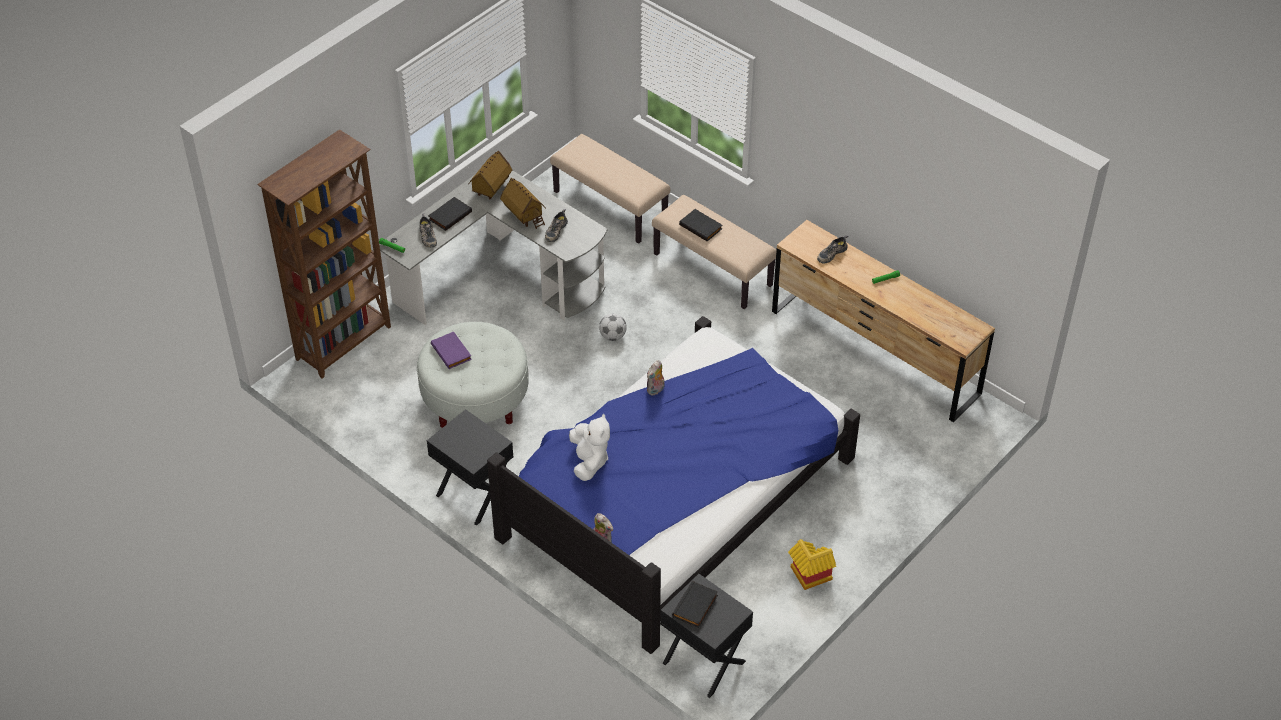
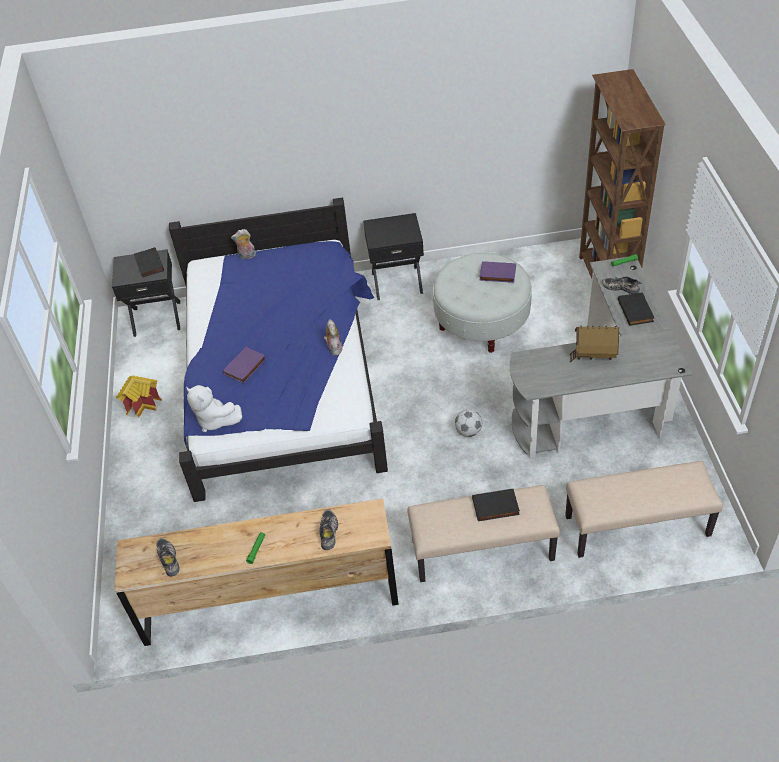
camera: 135 degrees right, 0 degrees up
(491, 188) = (650, 351): toy house -> none
(555, 230) = (556, 365): shoe -> shoe (169, 558)
(589, 461) = (313, 280): white plush toy -> white plush toy (214, 420)
(736, 431) = (245, 367): none -> purple book

